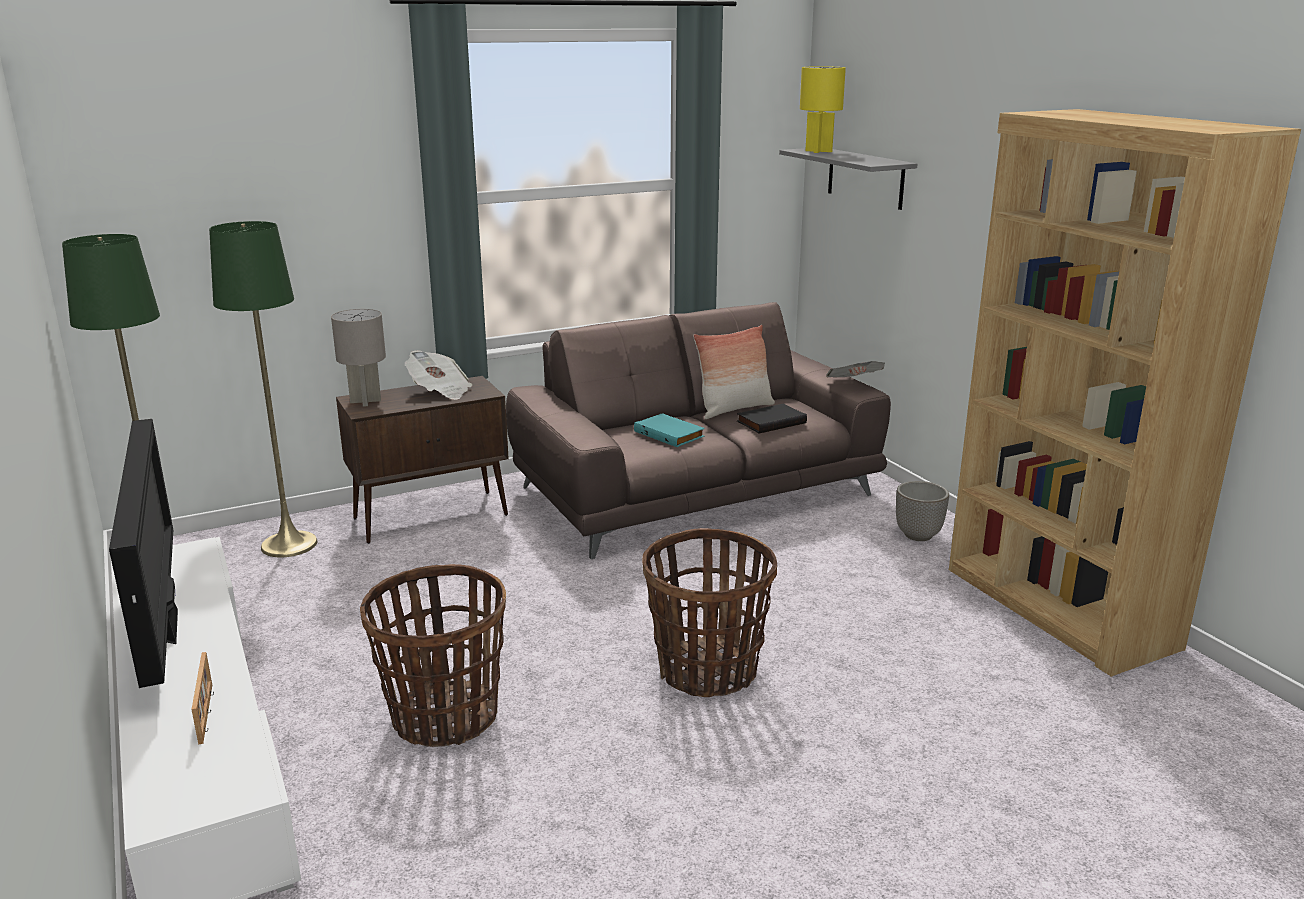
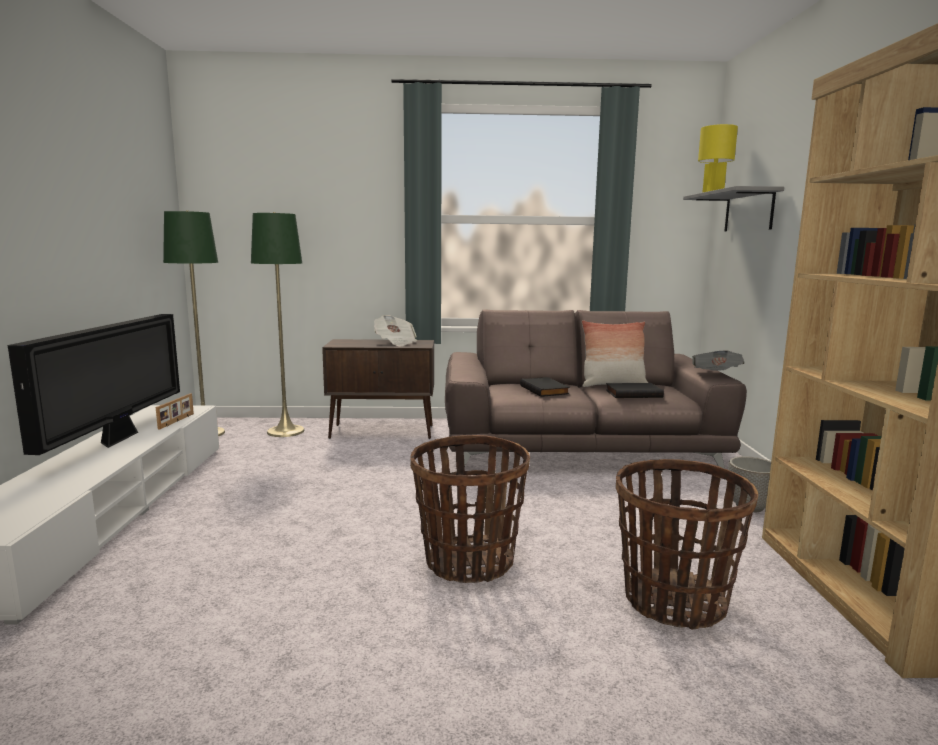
camera: 25 degrees right, 10 degrees down
(207, 713) = (60, 484): picture frame -> picture frame (177, 421)
(366, 401) = (344, 342): grey table lamp -> none
(444, 717) = (248, 543): basket -> basket (673, 601)
(670, 434) = (545, 390): turquoise book -> black book

